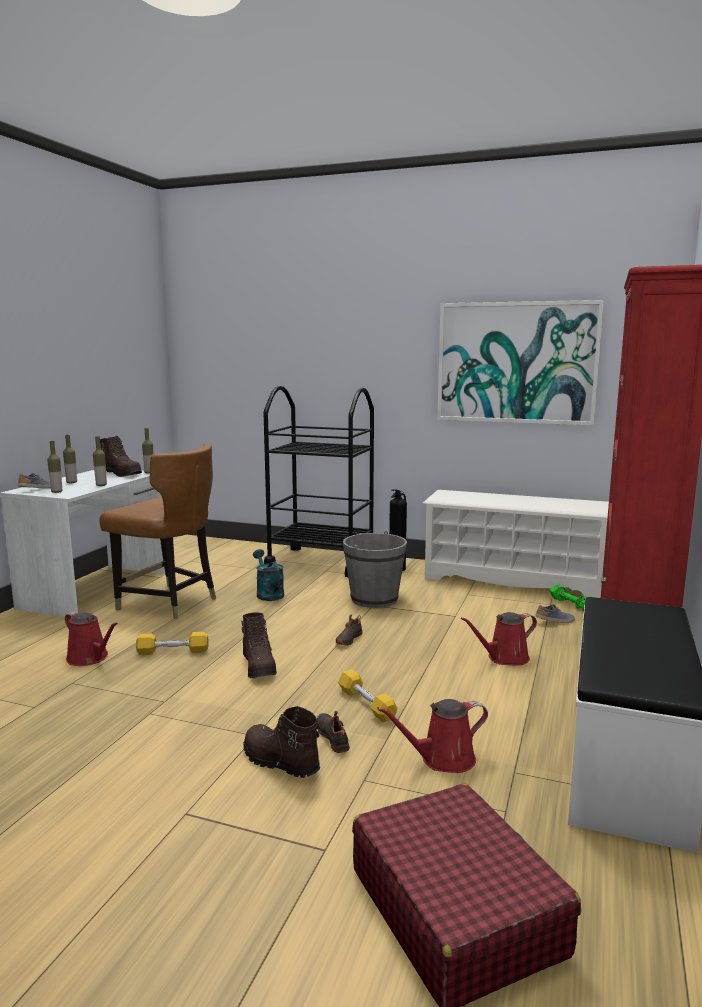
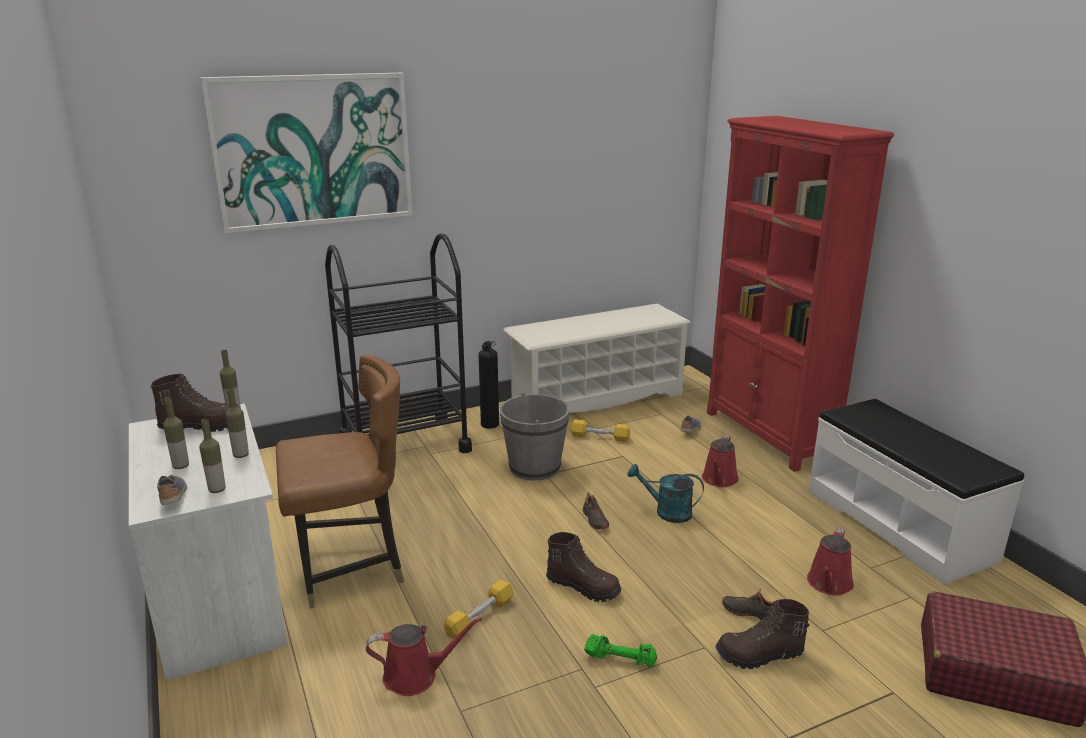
camera: 45 degrees left, 10 degrees up
(268, 593) = (430, 506): turquoise watering can -> turquoise watering can (666, 512)
(366, 704) = (716, 571): yellow dumbbell -> yellow dumbbell (600, 437)
(516, 363) = (573, 182): picture -> picture (313, 151)
(570, 605) = (673, 408): green dumbbell -> green dumbbell (620, 659)

